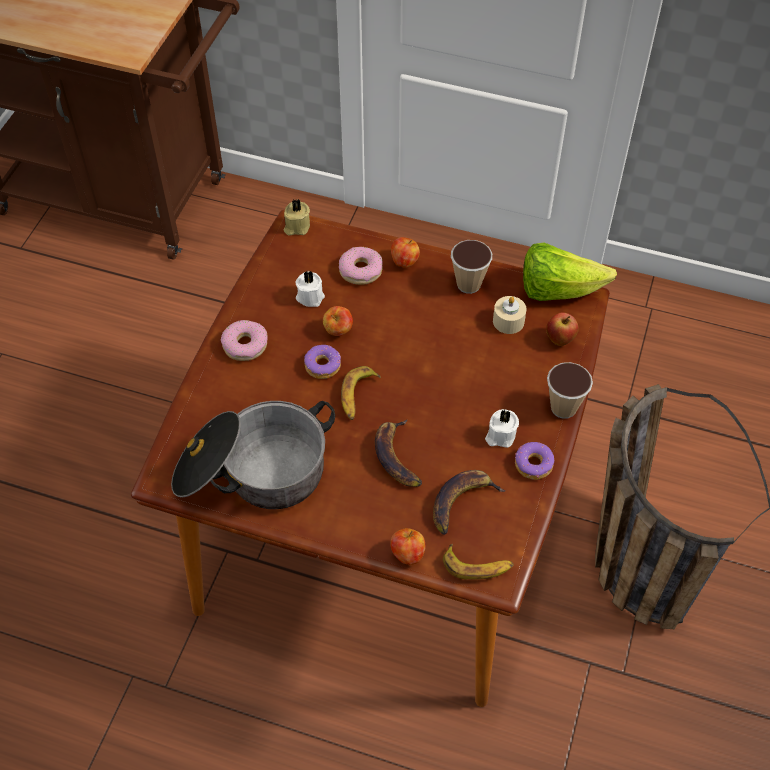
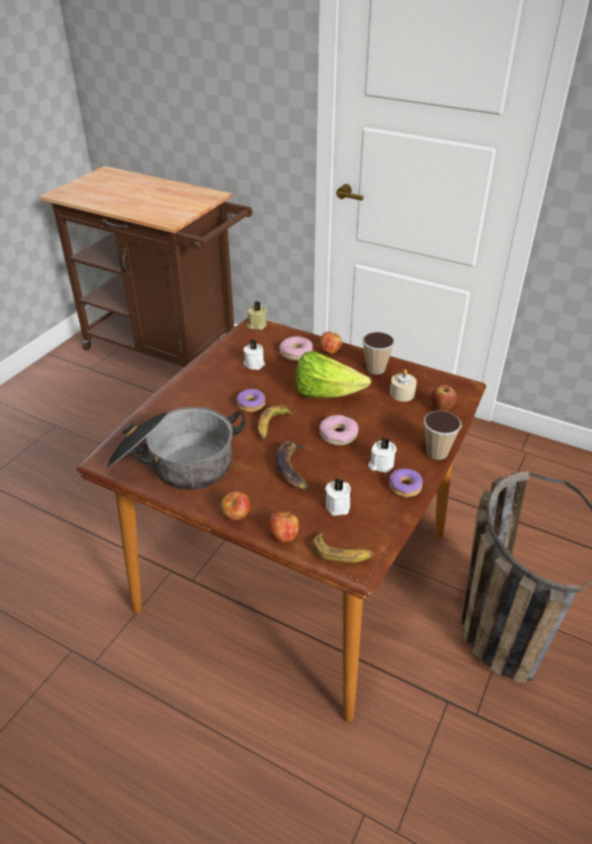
camera: 10 degrees right, 15 degrees down
(245, 345) = (197, 386): donut -> donut (338, 435)
(338, 330) = (269, 385): apple -> apple (236, 516)
(461, 502) = (339, 505): banana -> white candle
(557, 290) = (444, 379): lettuce -> lettuce (326, 393)

